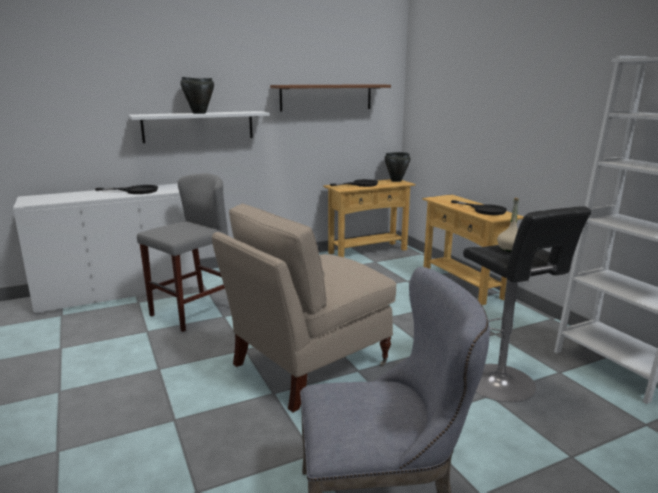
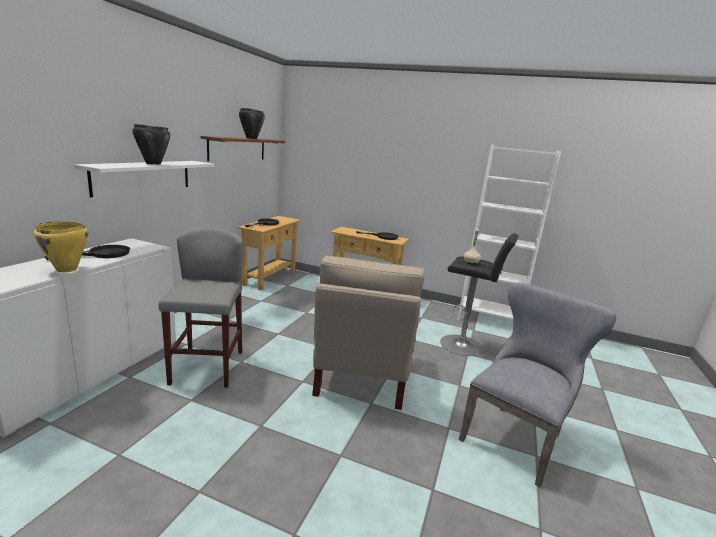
camera: 45 degrees left, 0 degrees up
(92, 198) = (66, 269): none -> yellow cooking pot
(396, 180) = (282, 218): black cooking pot -> black cooking pot (251, 138)

